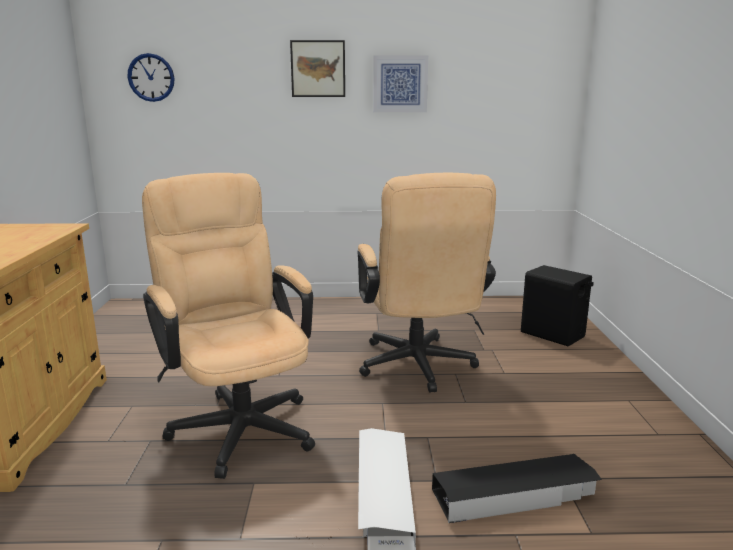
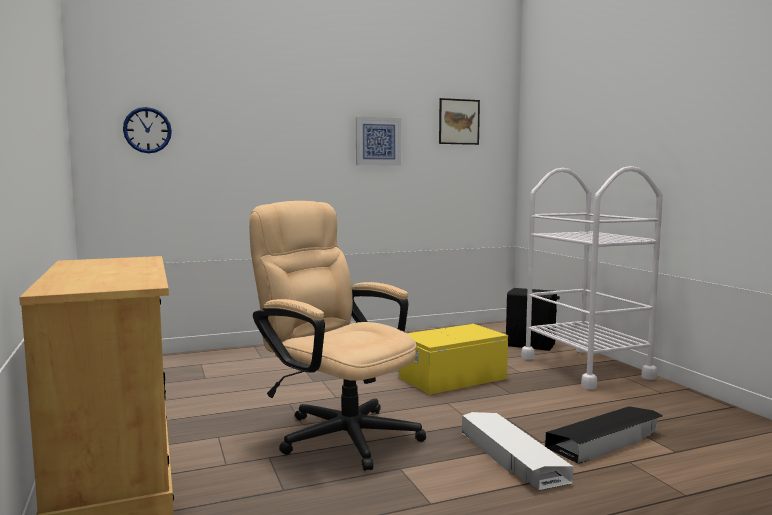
camera: 20 degrees left, 10 degrees down
(318, 69) = (308, 126): picture -> picture (459, 121)
(418, 368) = (451, 378): beige office chair -> yellow storage box
(590, 378) = (585, 367): none -> white cart

